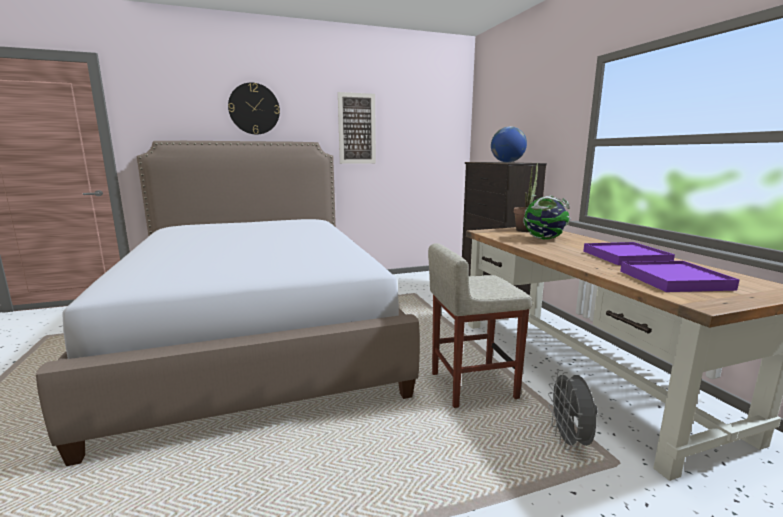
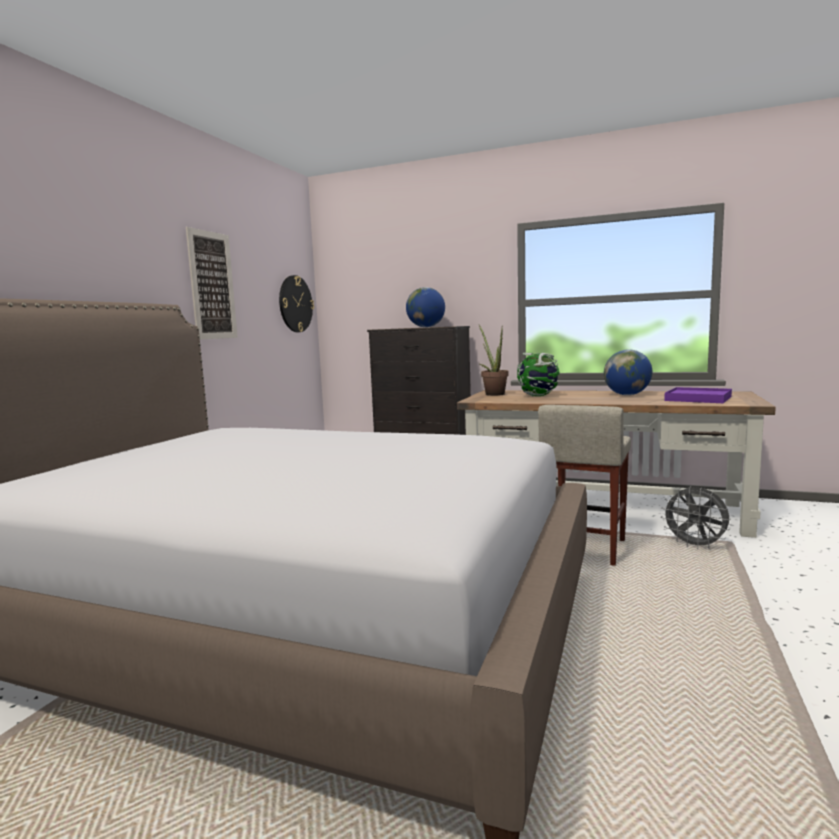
camera: 50 degrees left, 5 degrees down
(254, 109) = (70, 241): wall clock -> wall clock (295, 304)
(626, 257) = (627, 395): purple tray -> globe

